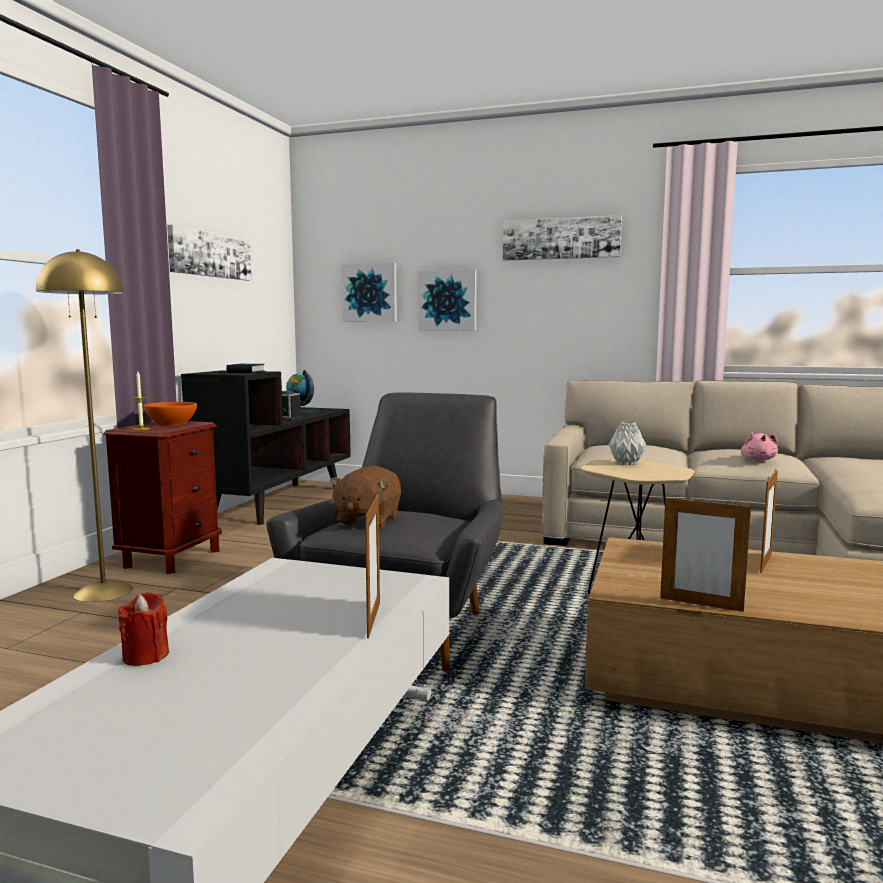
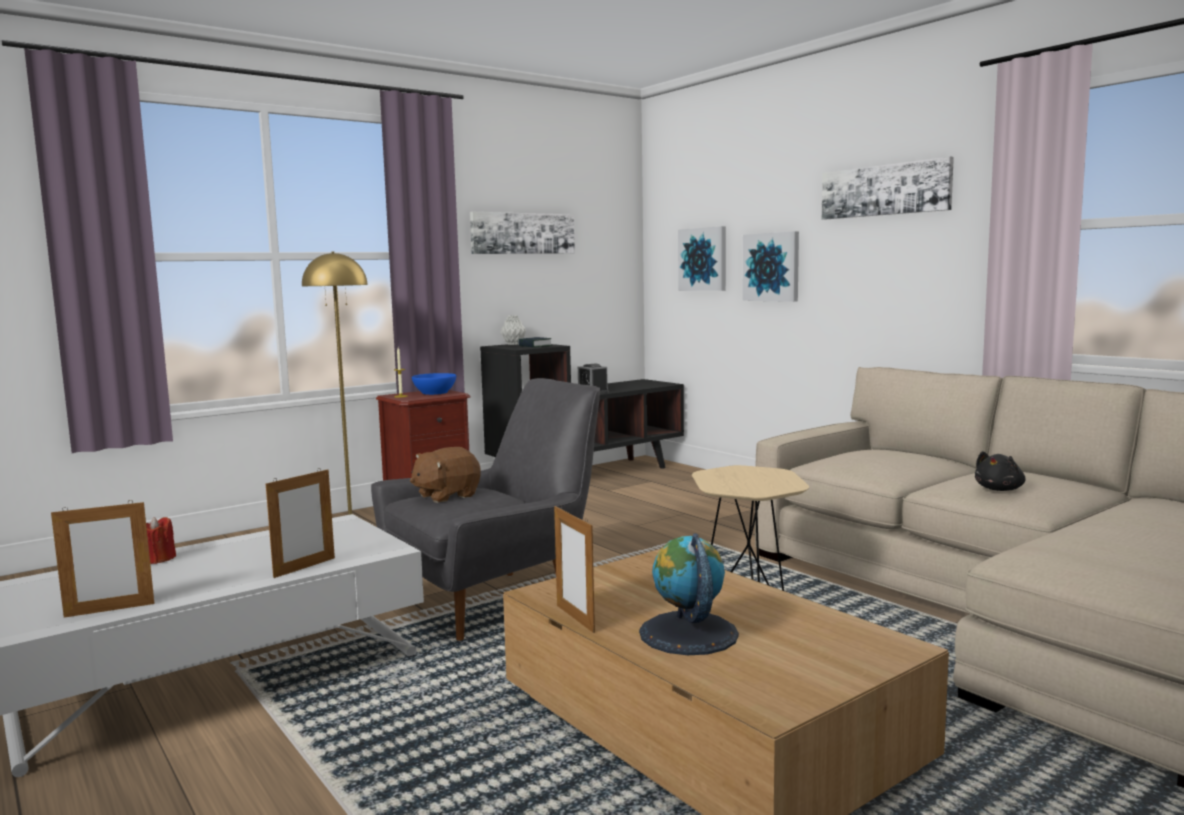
camera: 35 degrees right, 0 degrees up
(172, 423) = (435, 393): orange bowl -> blue bowl
(300, 411) = (628, 384): globe -> globe (688, 633)
(626, 463) = (756, 473): grey vase -> grey vase (513, 344)
(758, 460) = (999, 489): pink plush toy -> black plush toy
(765, 563) = (745, 601): picture frame -> picture frame (110, 610)

